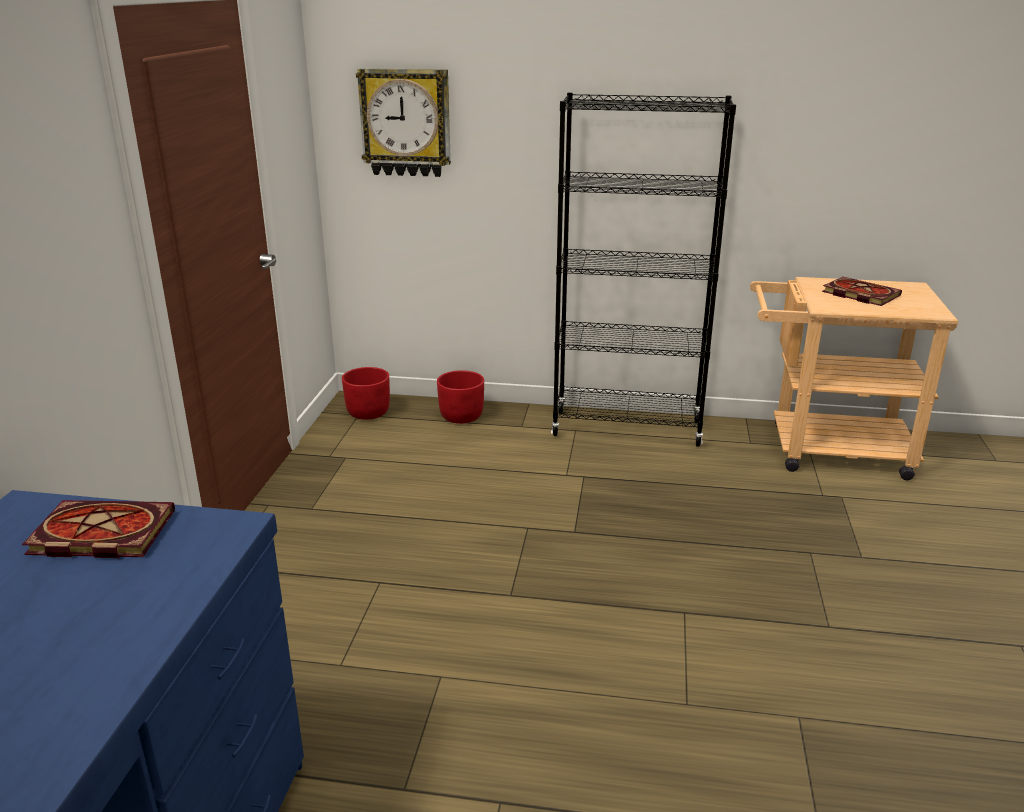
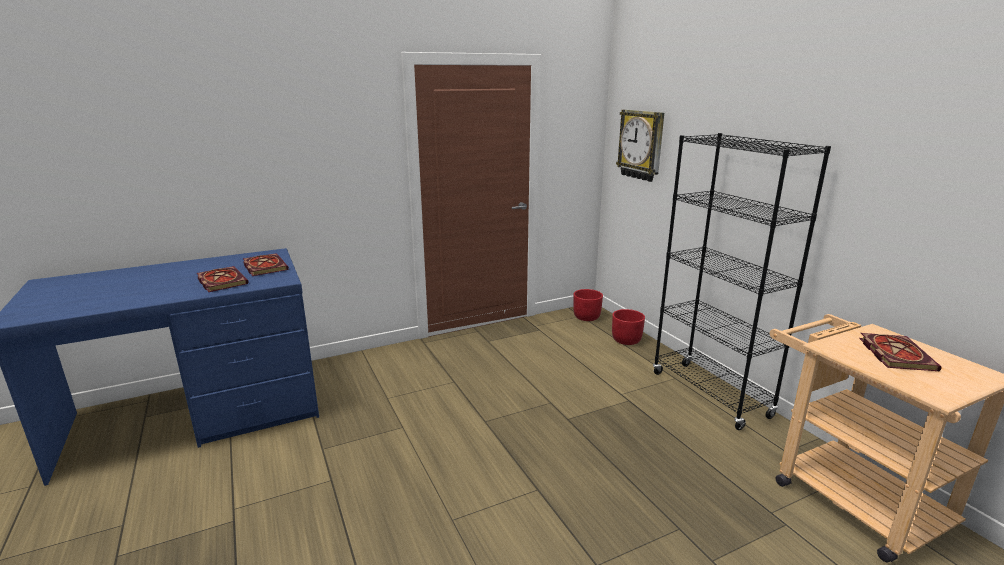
camera: 55 degrees right, 5 degrees down
(104, 602) = (221, 281): none -> book

